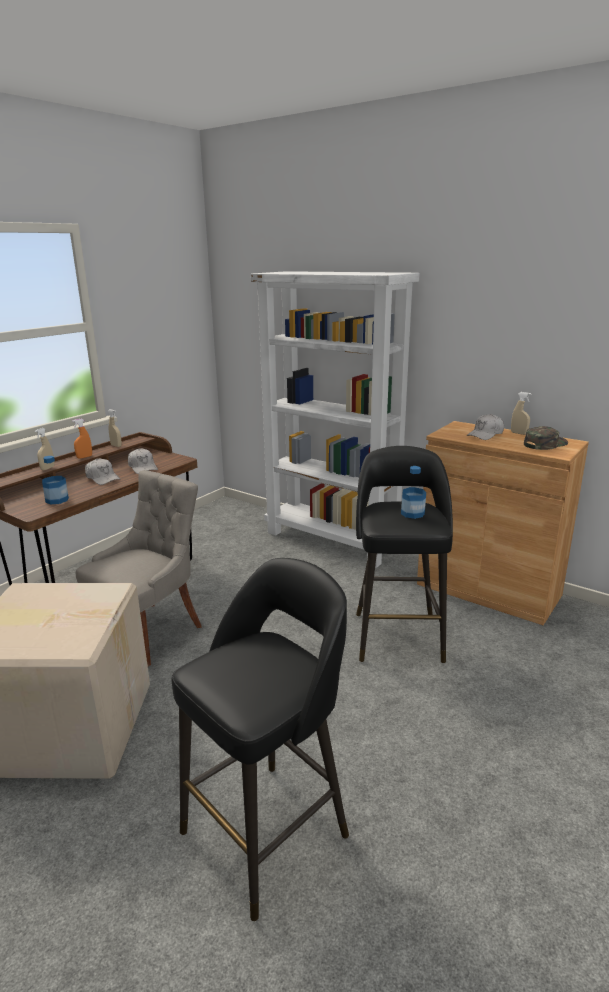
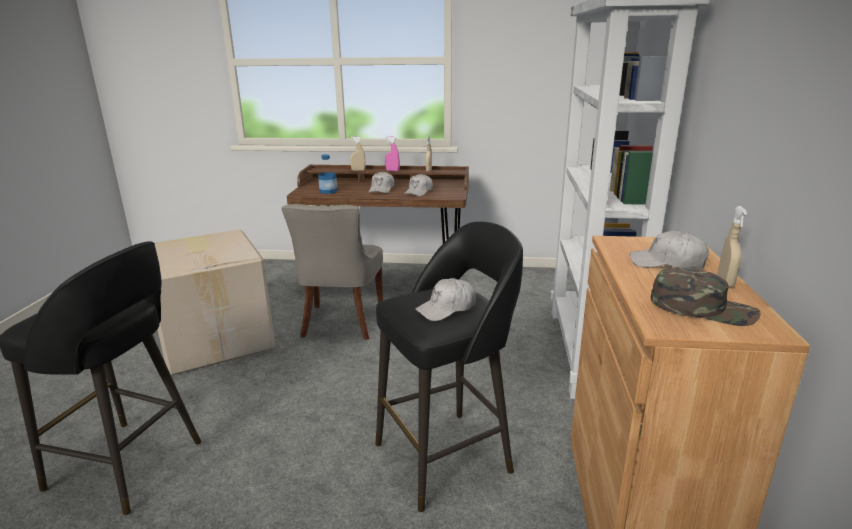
camera: 60 degrees right, 0 degrees up
(84, 457) = (392, 171): orange spray bottle -> pink spray bottle
(151, 631) = (341, 323): grey chair -> grey chair turned 90 degrees clockwise
(412, 513) = (447, 309): bottle -> white cap

